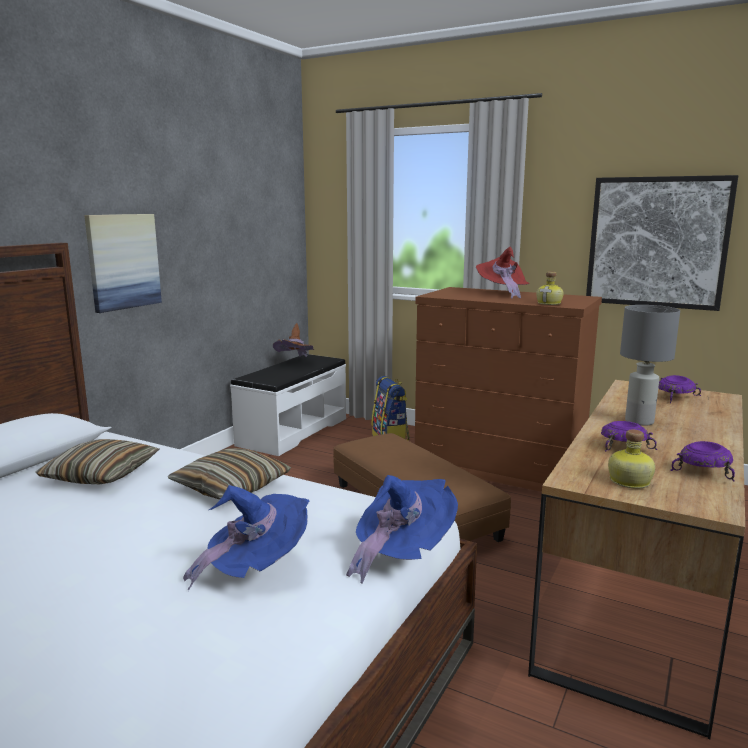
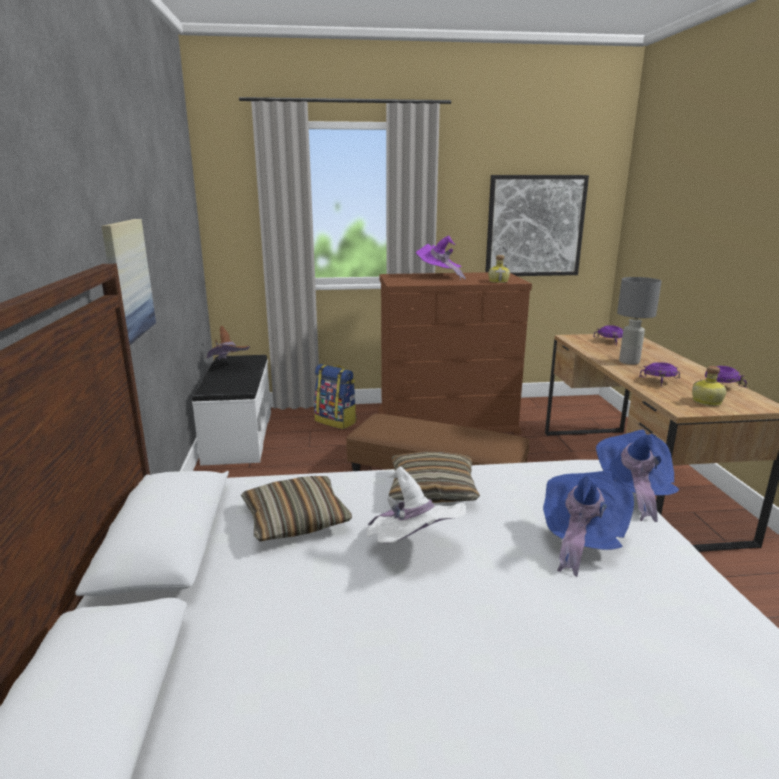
camera: 35 degrees left, 5 degrees up
(125, 520) = (413, 548): none -> white hat
(502, 293) = (439, 276): red hat -> purple hat

